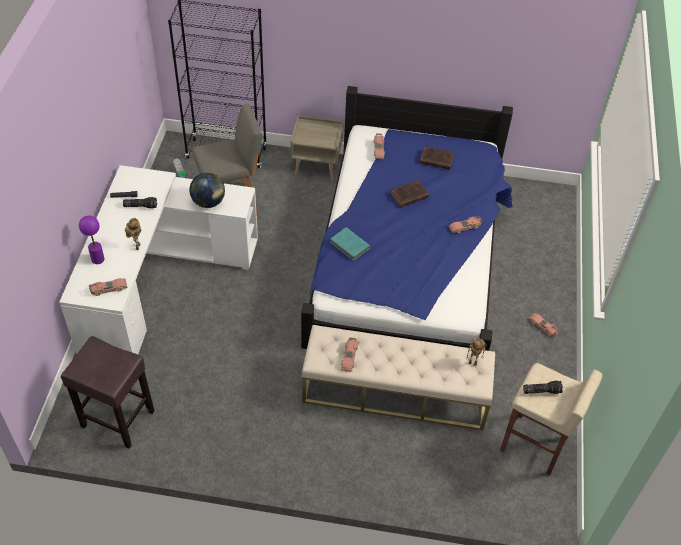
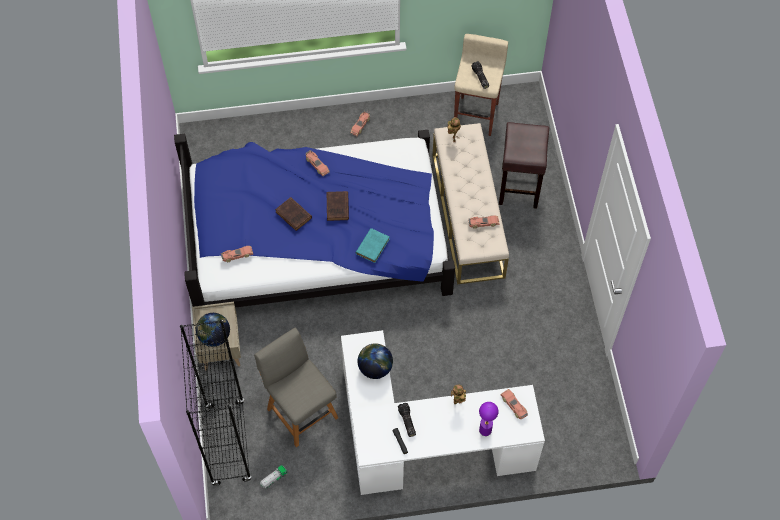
camera: 105 degrees left, 10 degrees up
(116, 418) = (580, 412): brown stool -> brown stool (519, 188)
(308, 130) = (214, 337): none -> globe
(435, 159) = (236, 204): brown book -> brown book (337, 208)

